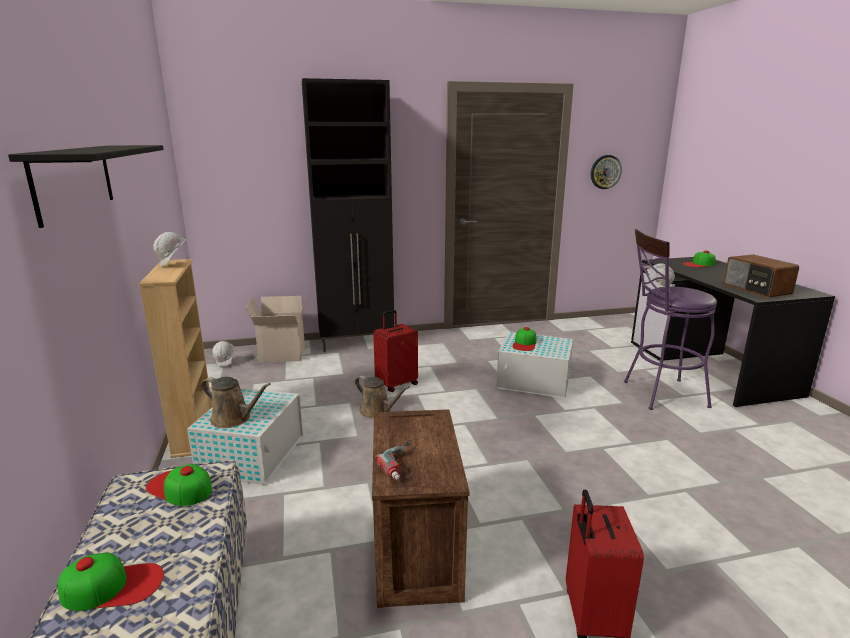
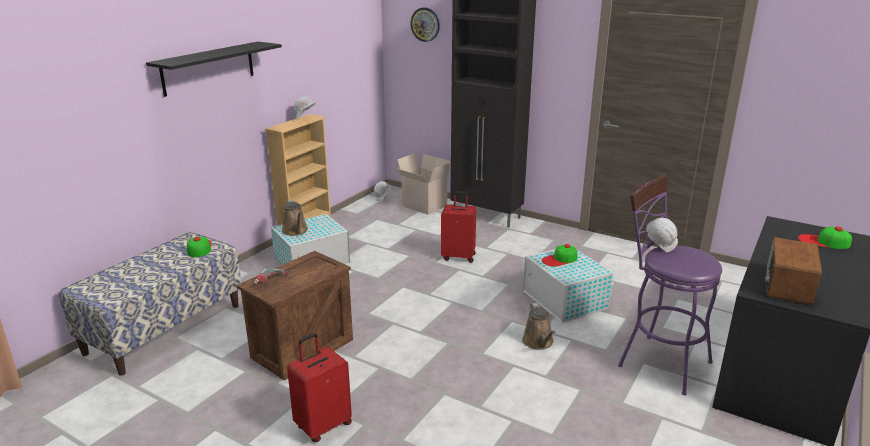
camera: 45 degrees right, 5 degrees up
(112, 586) = (130, 271): cap -> none
(377, 411) = (414, 269): brown watering can -> brown watering can (538, 342)
(605, 172) = (801, 96): wall clock -> wall clock (425, 24)

